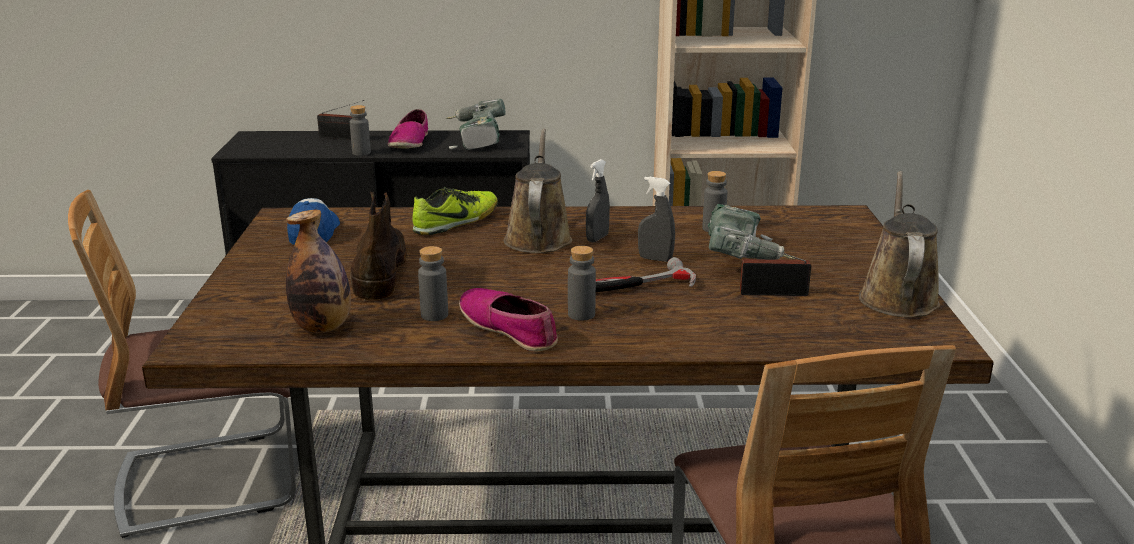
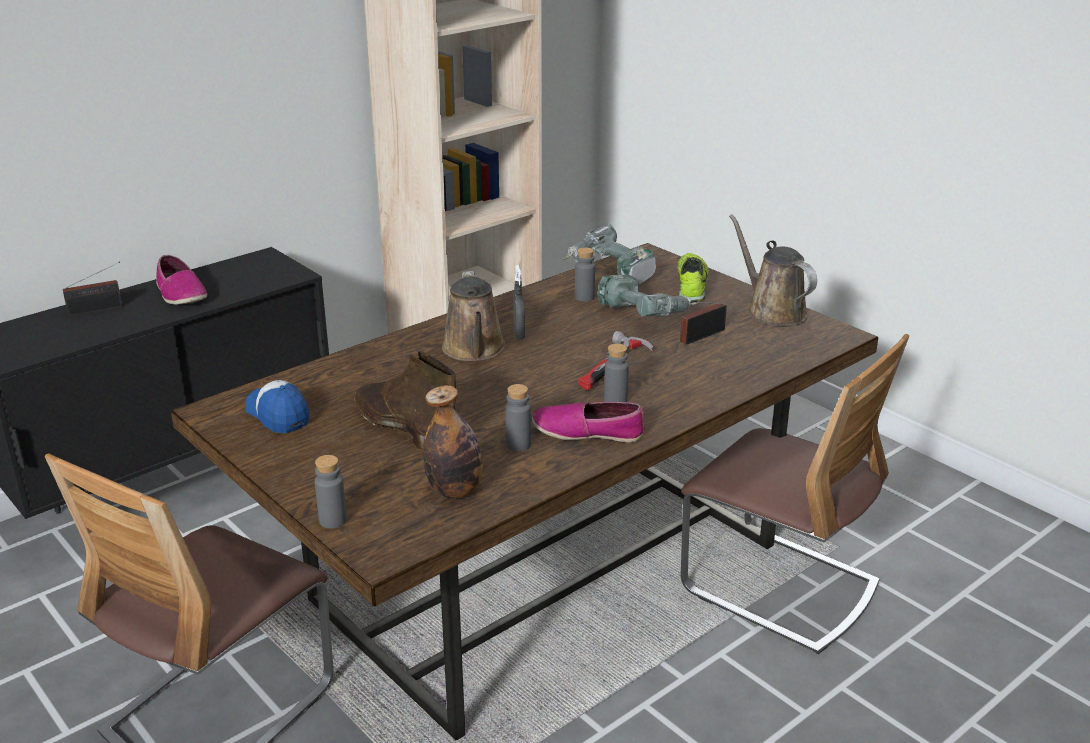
camera: 40 degrees left, 5 degrees up
(361, 153) = (152, 320): grey bottle -> grey bottle (333, 520)
(457, 222) = (384, 359): shoe -> shoe (691, 285)
(475, 140) = (241, 272): power drill -> power drill (609, 275)
(538, 237) = (474, 350): brown watering can -> brown watering can turned 150 degrees counterclockwise
(655, 259) = (588, 337): grey spray bottle -> none

